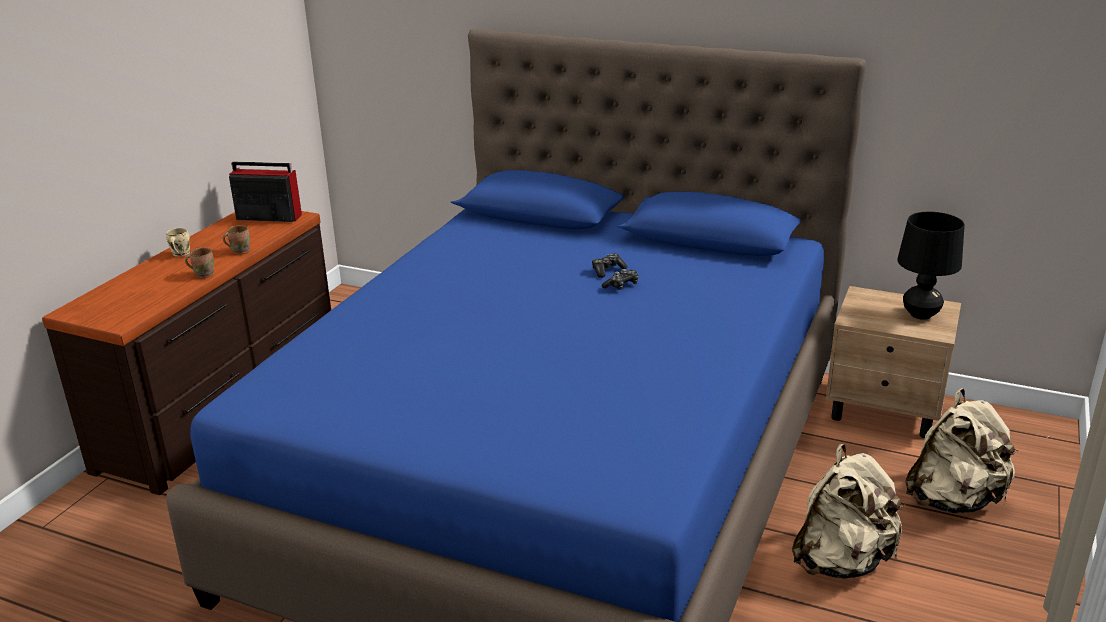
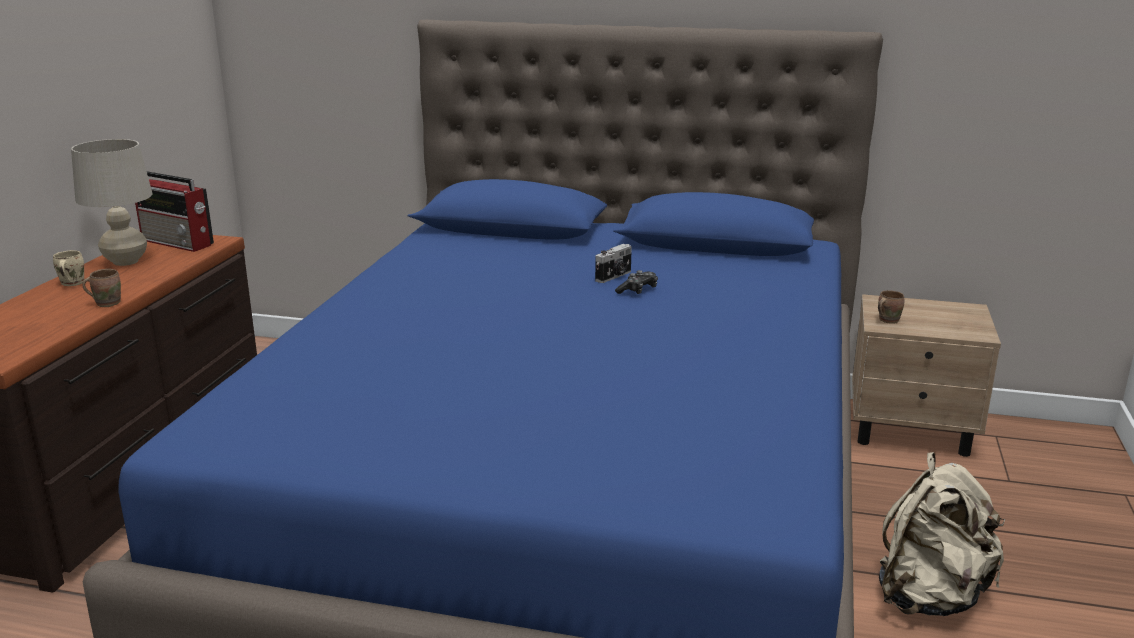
camera: 10 degrees left, 5 degrees down
(223, 234) = (125, 261): none -> beige table lamp
(240, 251) = (150, 277): brown mug -> brown mug (886, 320)
(267, 217) = (178, 243): radio -> radio turned 150 degrees counterclockwise
(607, 270) = (614, 276): game controller -> camera
(920, 314) = (951, 317): black table lamp -> none
(953, 500) = (1023, 518): beige backpack -> none

